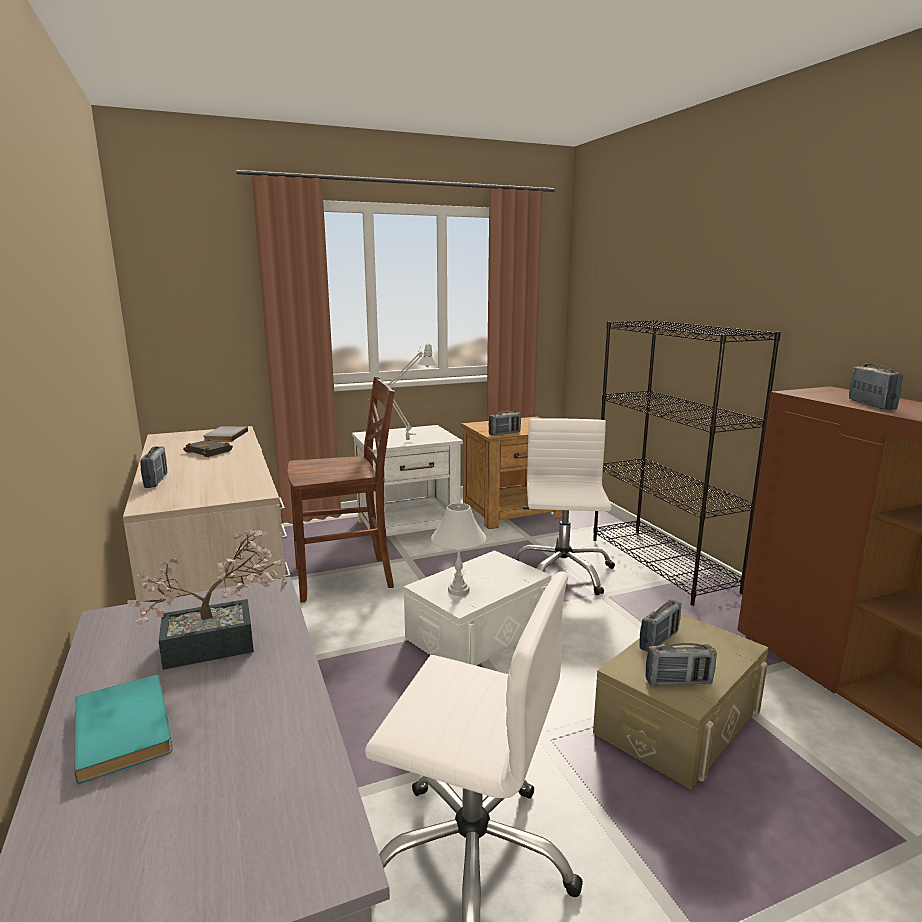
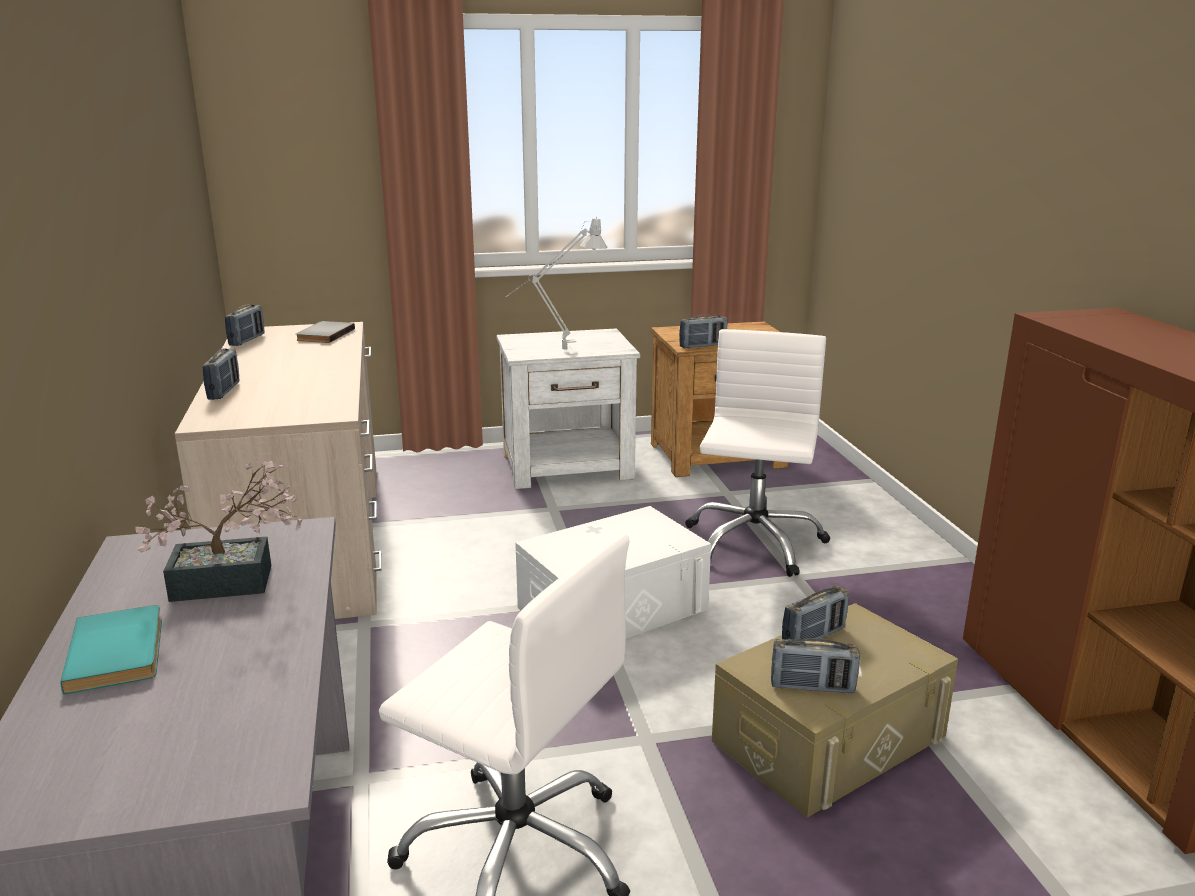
camera: 10 degrees right, 5 degrees up
(210, 451) = (299, 355): black book -> none
(346, 578) = (466, 528): brown chair -> none
(458, 590) = (582, 553): white table lamp -> none
(662, 564) = (901, 543): black bookcase -> none
(871, 405) = (1131, 341): radio -> radio (247, 340)

